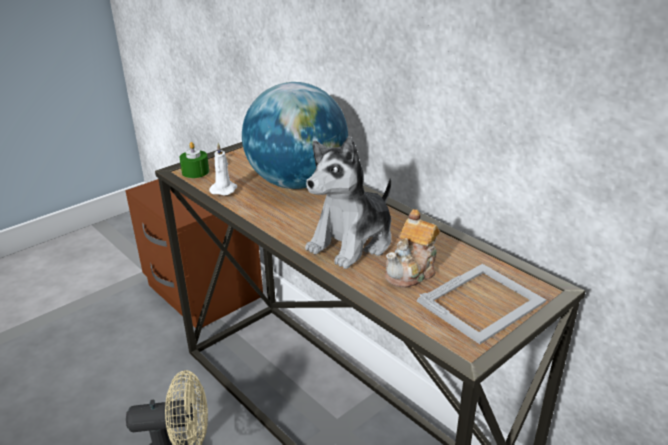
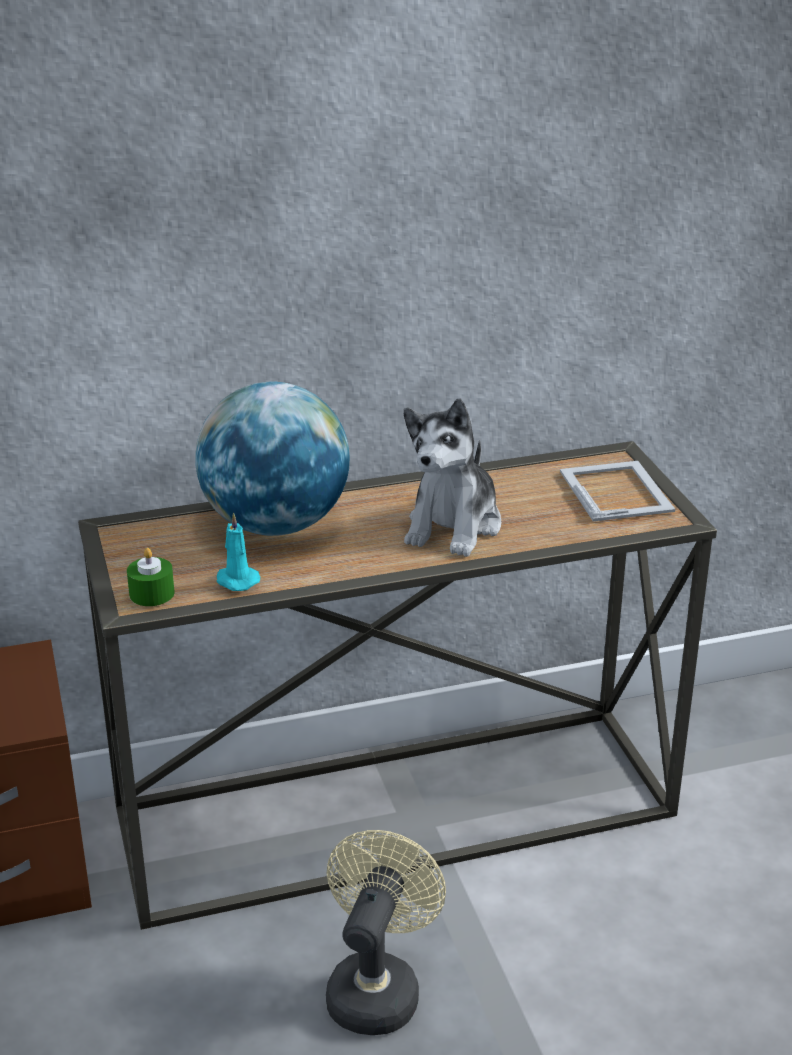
camera: 65 degrees left, 0 degrees up
(224, 189) = (236, 580): white candle -> turquoise candle
(352, 242) = (454, 526): plush toy -> plush toy turned 45 degrees clockwise
(412, 271) = (538, 509): teapot -> none

